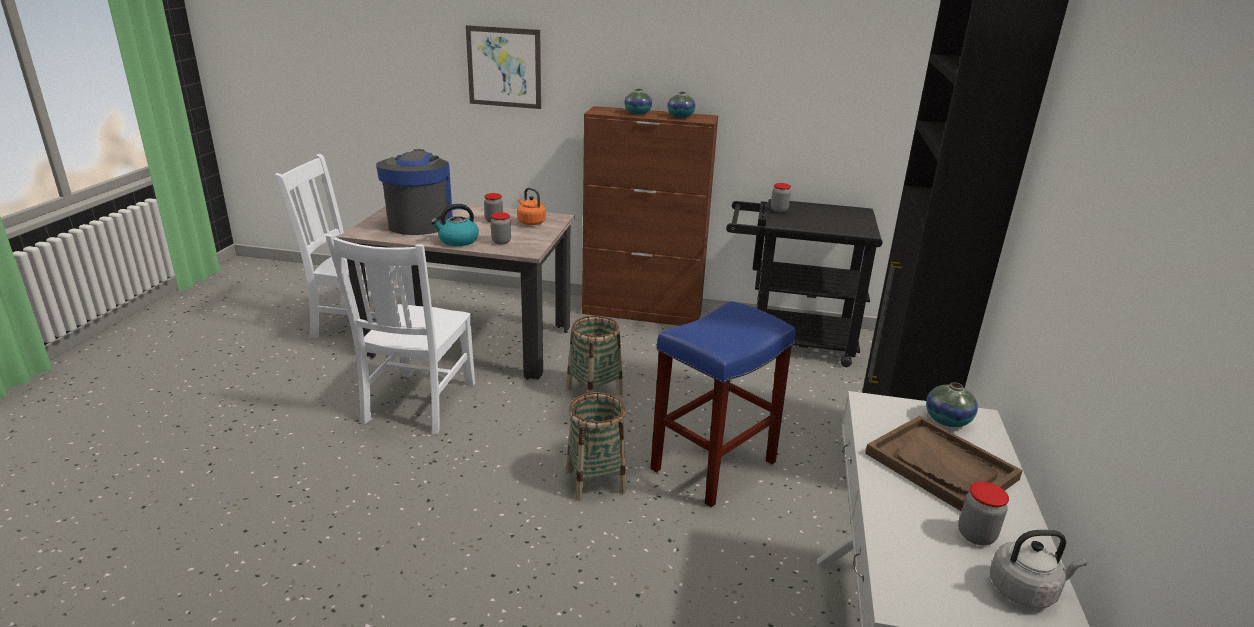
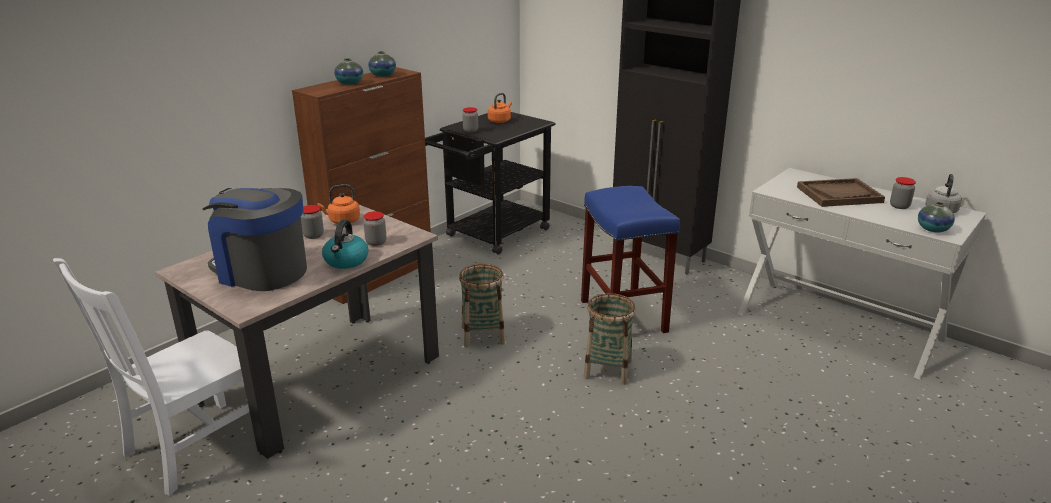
camera: 60 degrees left, 0 degrees up
(418, 404) = (413, 437): white chair -> none
(504, 67) = (185, 74): picture -> none
(833, 215) = (500, 121): none -> orange kettle
(947, 420) = (795, 180): vase -> vase (933, 229)

